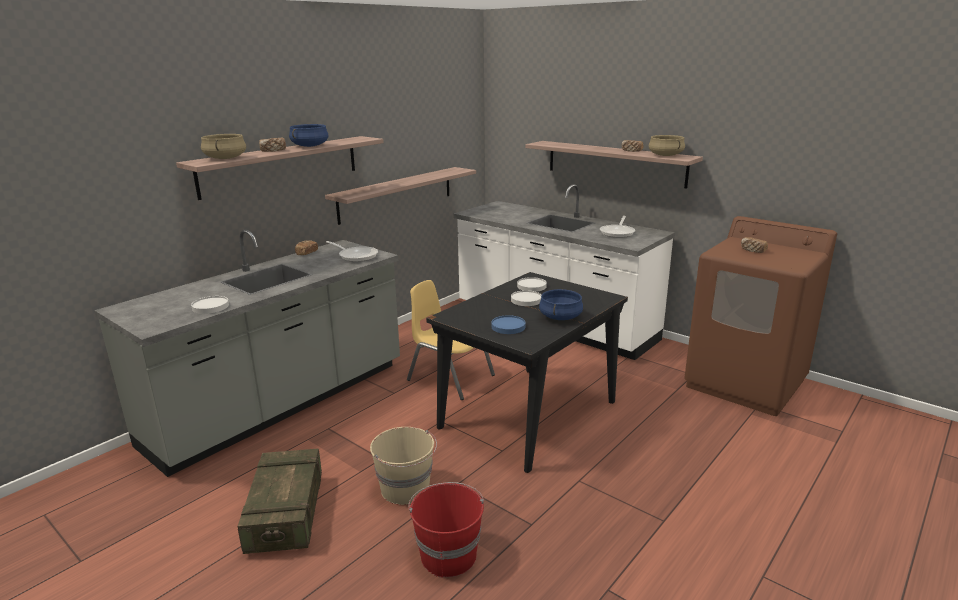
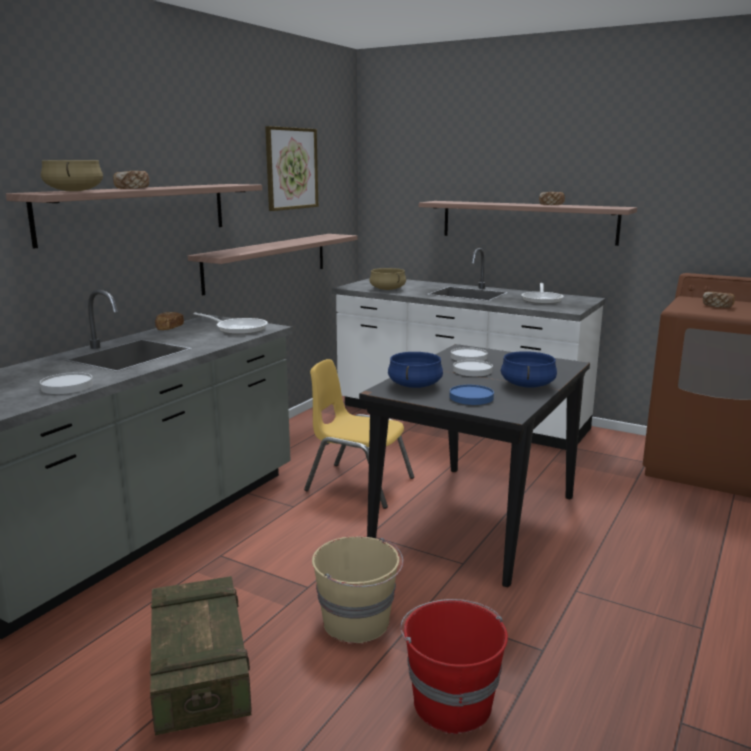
camera: 10 degrees left, 5 degrees down
(309, 146) = (175, 186): blue cooking pot -> blue cooking pot (414, 385)
(418, 117) = (291, 168): none -> picture
(666, 155) = (596, 206): beige cooking pot -> beige cooking pot (388, 289)

